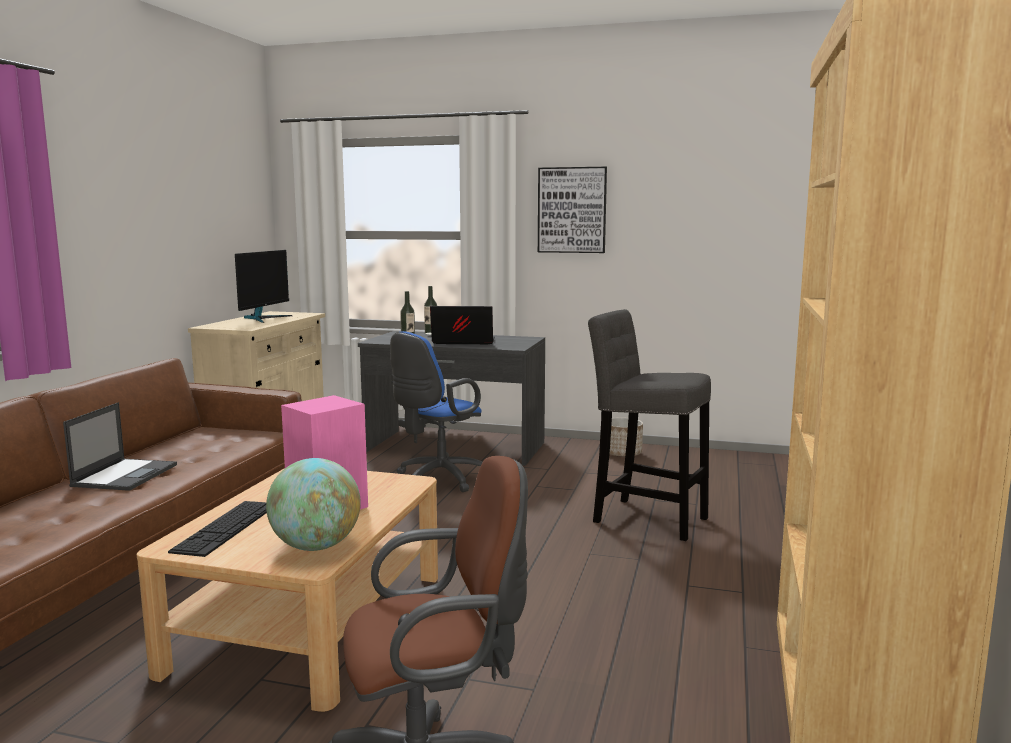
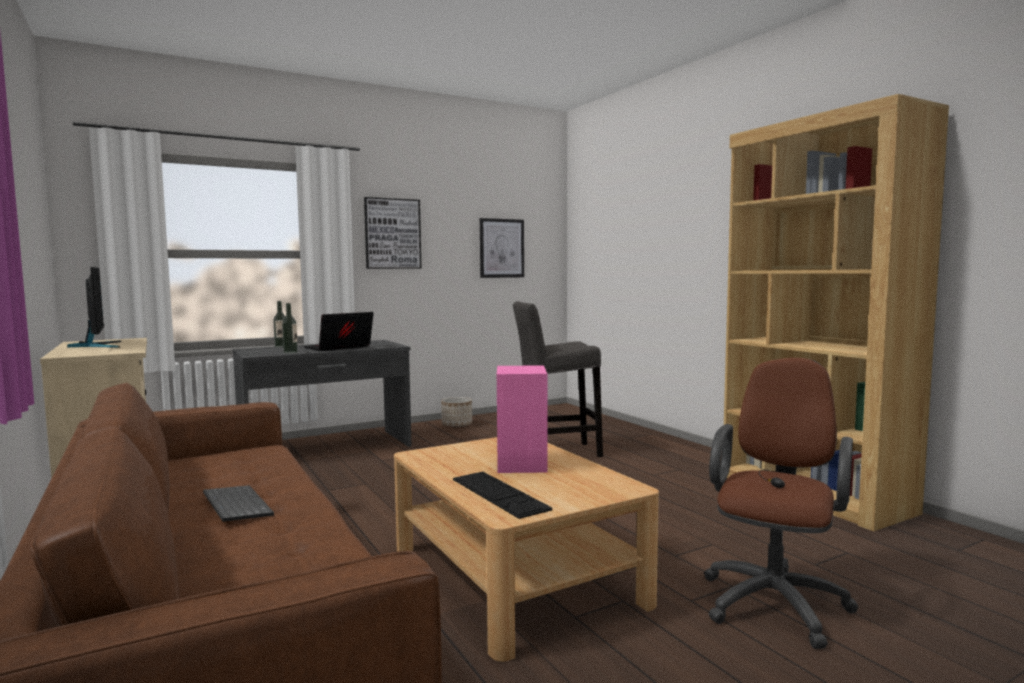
camera: 45 degrees left, 5 degrees down
(125, 475) = (234, 505): laptop -> keyboard
(316, 546) = (595, 481): globe -> none
(437, 480) = (369, 471): blue office chair -> none
(727, 226) = (501, 248): none -> picture

